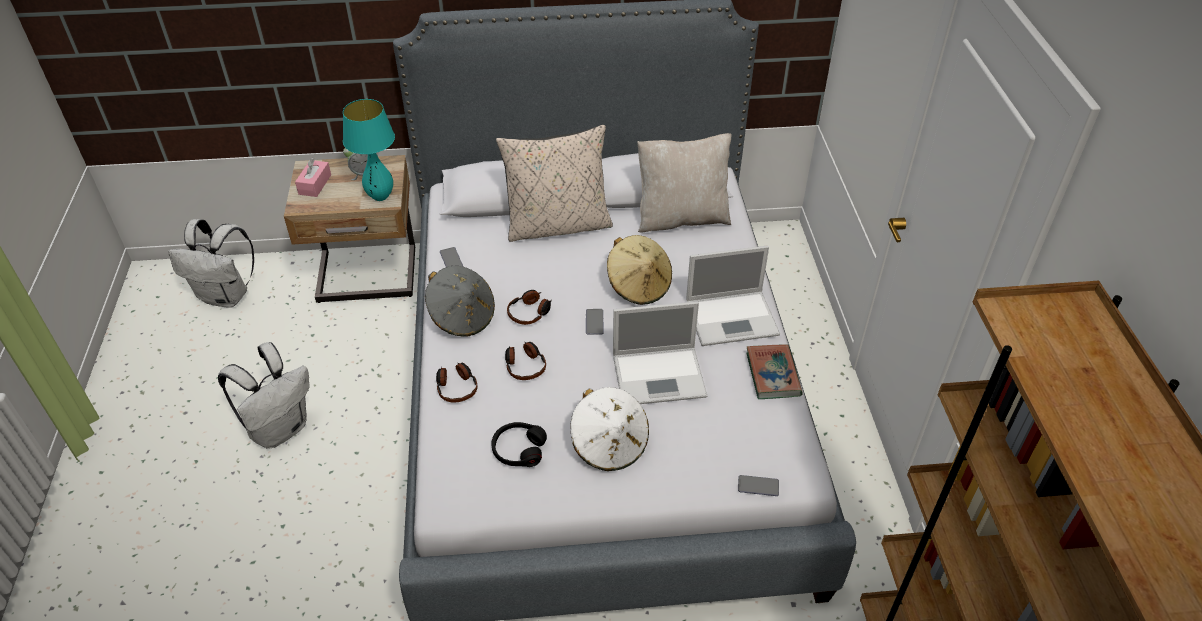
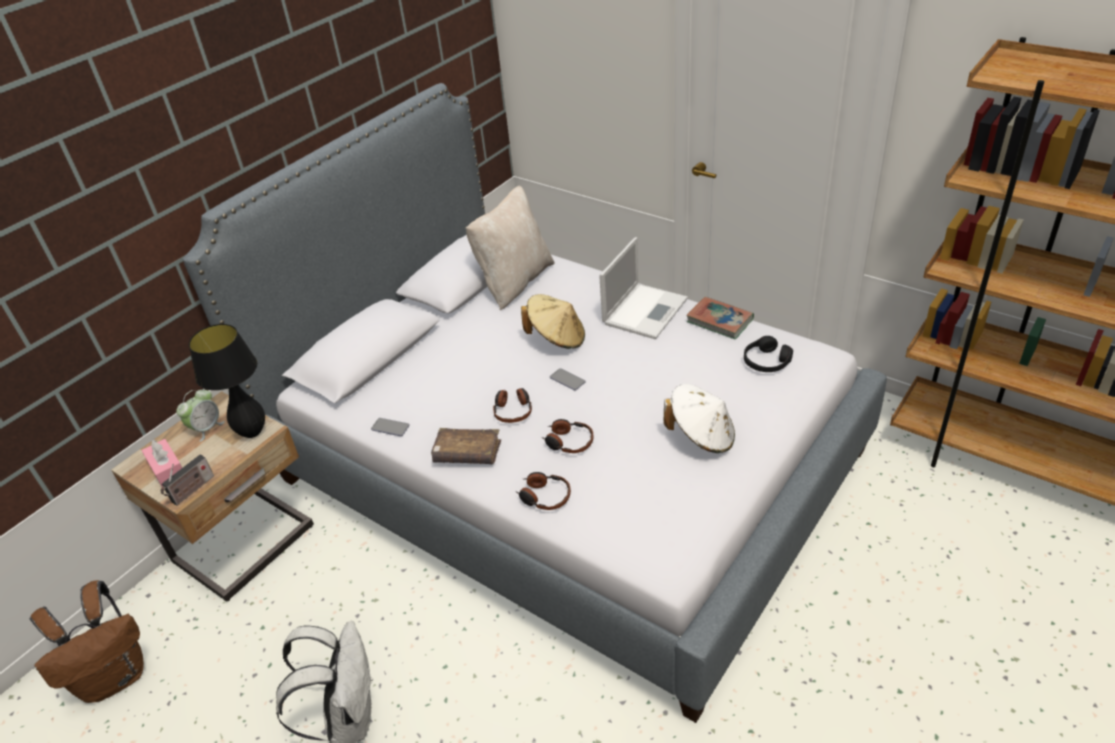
camera: 45 degrees left, 5 degrees down
(226, 296) = (115, 676): white backpack -> brown backpack
(307, 208) = (191, 491): none -> radio
(380, 196) = (252, 432): turquoise table lamp -> black table lamp
(462, 317) = (467, 453): grey hat -> brown book
(518, 449) = (657, 489): black headphones -> black headphones (766, 362)
(558, 225) = (435, 347): beige pillow -> none
(660, 375) = (661, 374): laptop -> none
(758, 486) = (814, 381): phone -> none

